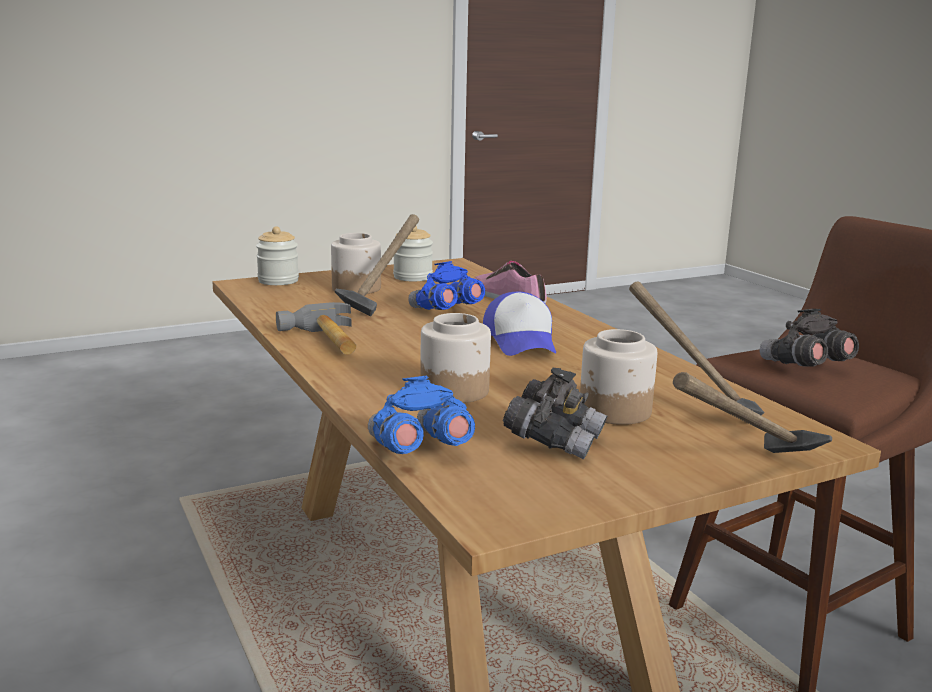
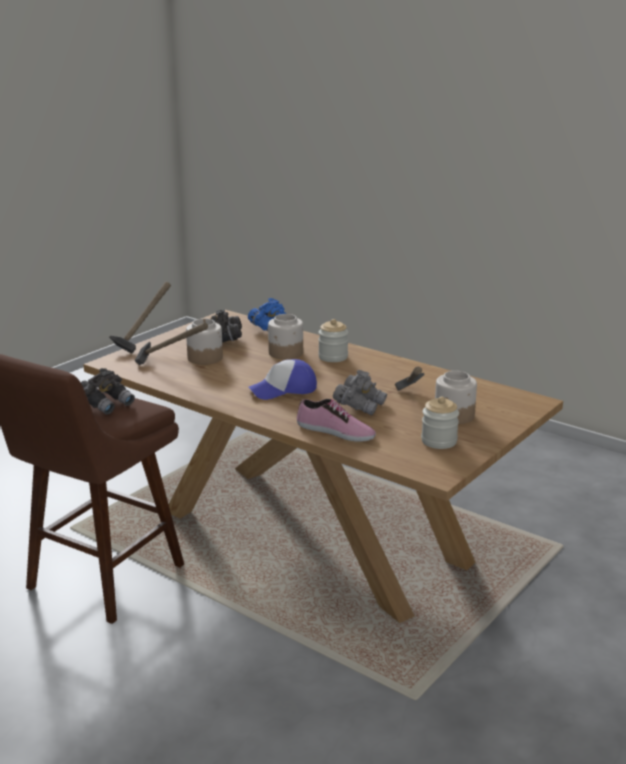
camera: 155 degrees right, 5 degrees up
(278, 281) = (521, 410): jar -> jar (333, 357)
(325, 341) = (389, 366): hammer -> none
(445, 311) = (359, 406): blue binoculars -> grey binoculars
(521, 341) = (284, 390): cap -> cap turned 75 degrees counterclockwise

